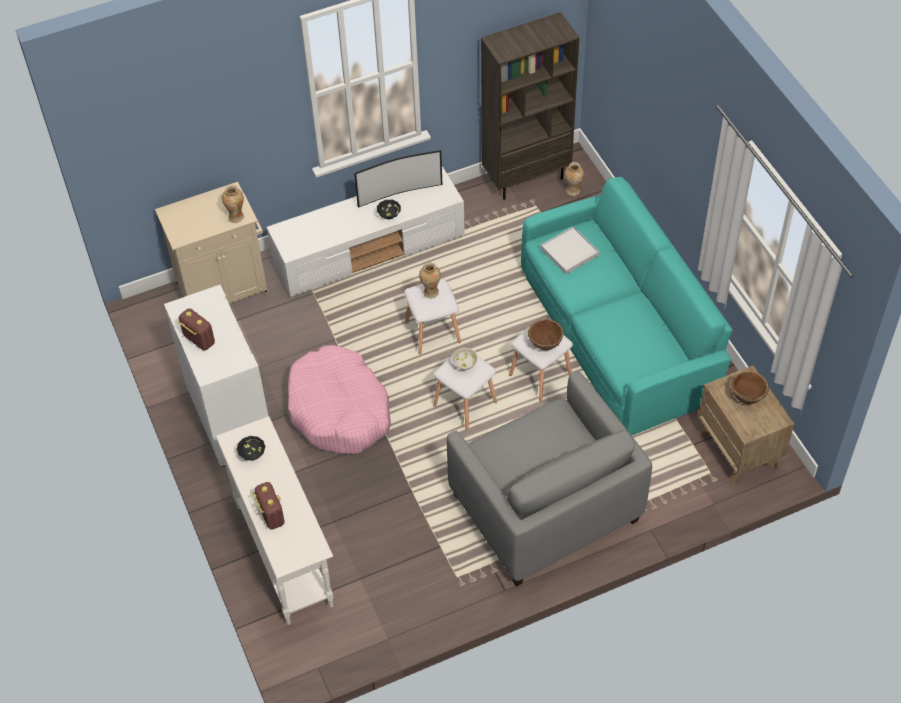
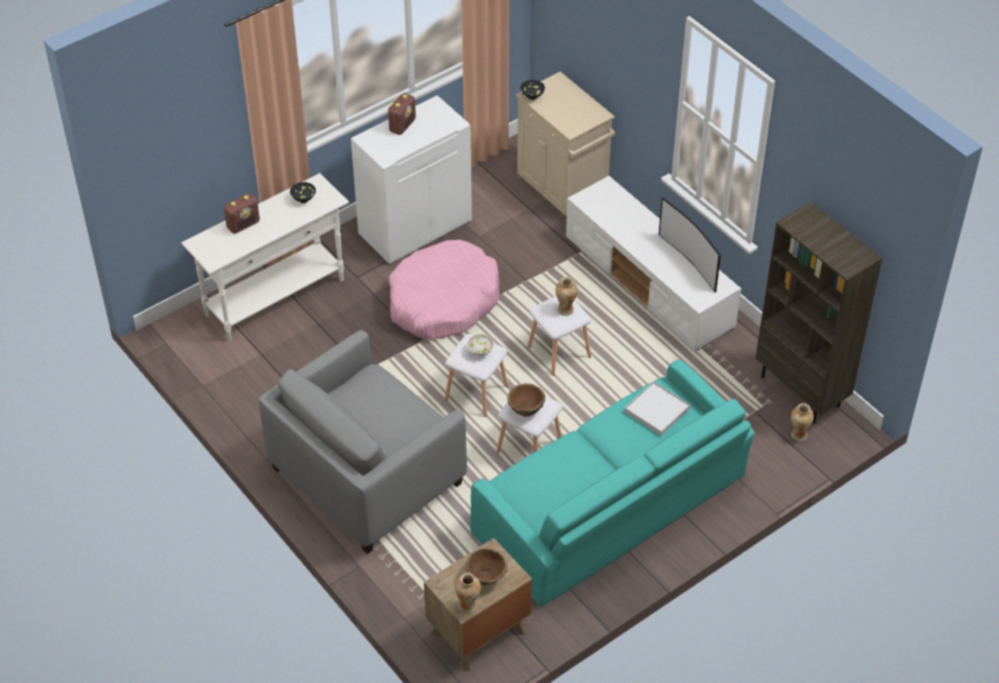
camera: 75 degrees right, 5 degrees down
(236, 216) = (569, 125): vase -> vase (468, 606)
(388, 216) = (655, 259): black bowl -> black bowl (532, 96)

